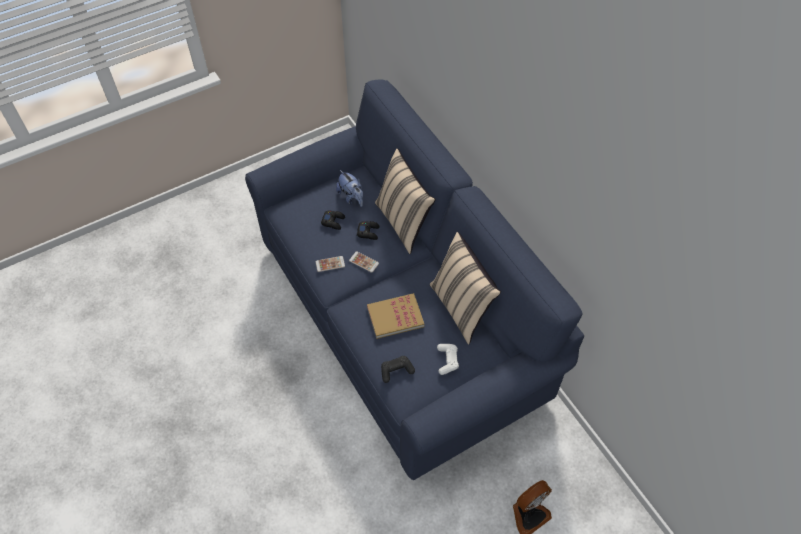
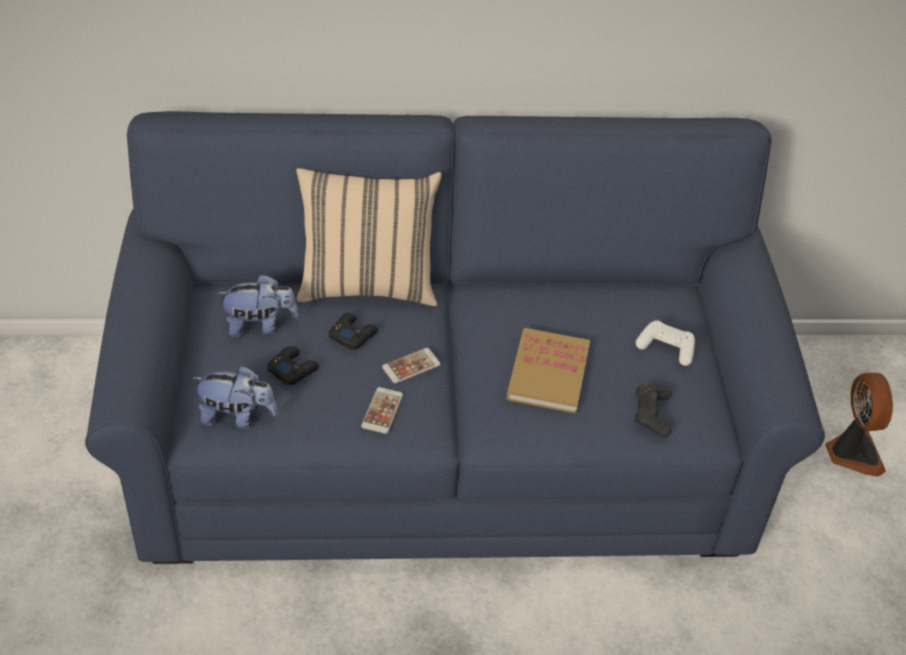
camera: 65 degrees left, 10 degrees down
(295, 217) = (237, 416): none -> plush toy
(461, 308) = (580, 292): beige pillow -> none

